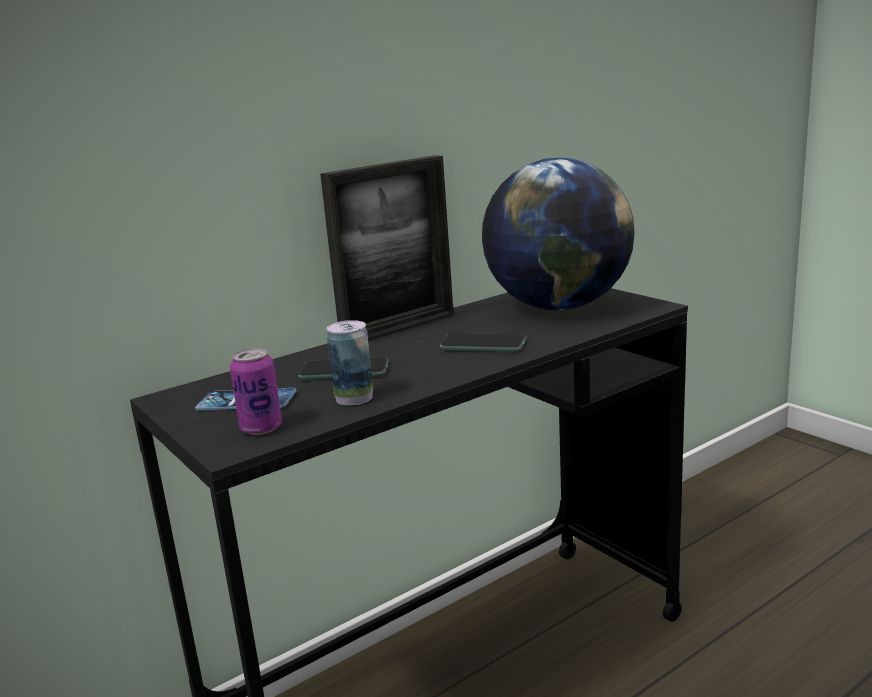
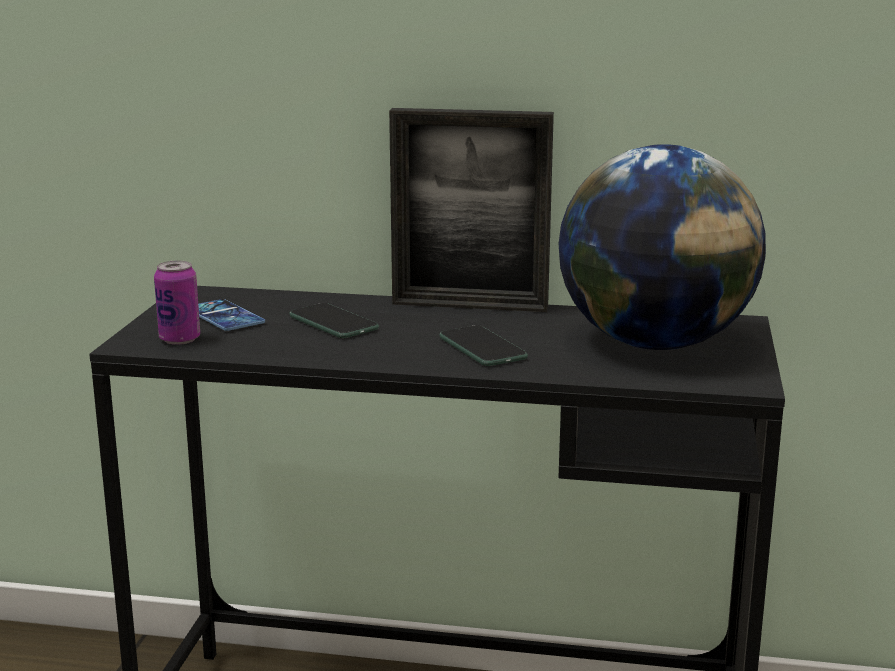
camera: 45 degrees right, 0 degrees up
(354, 398) = (280, 346): can -> none

